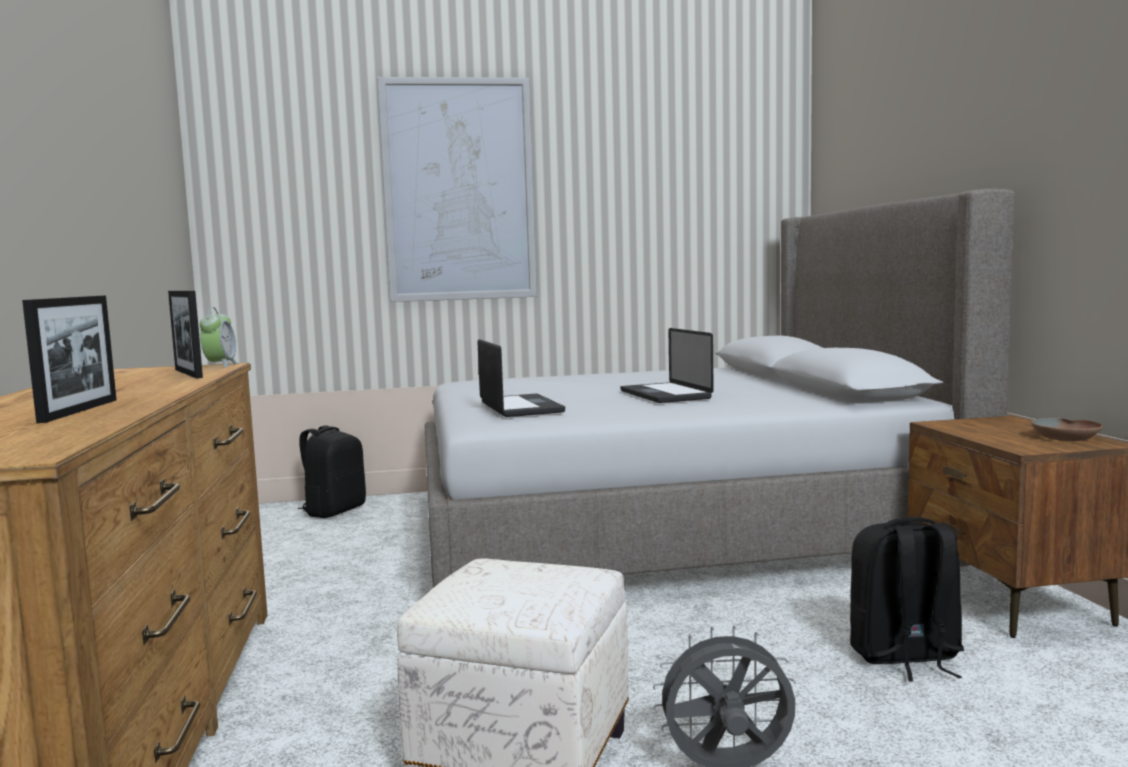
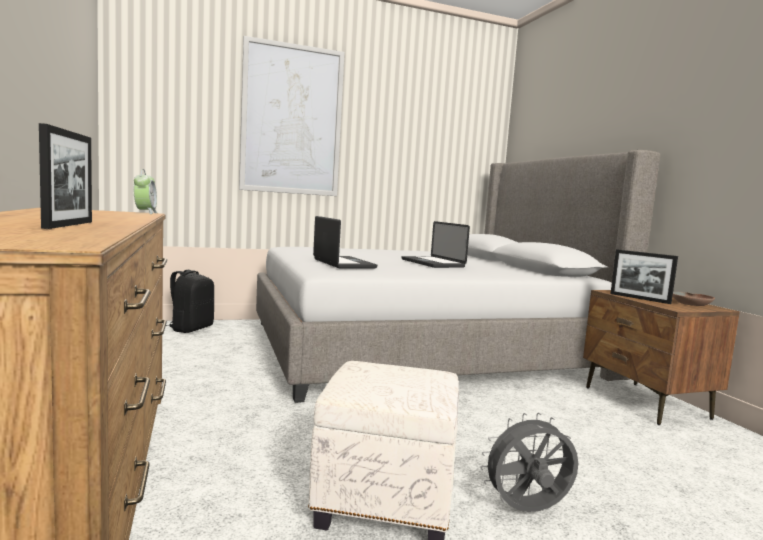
camera: 10 degrees left, 0 degrees up
(188, 373) = (126, 214): picture frame -> picture frame (639, 298)
(905, 657) = (602, 436): black backpack -> none

